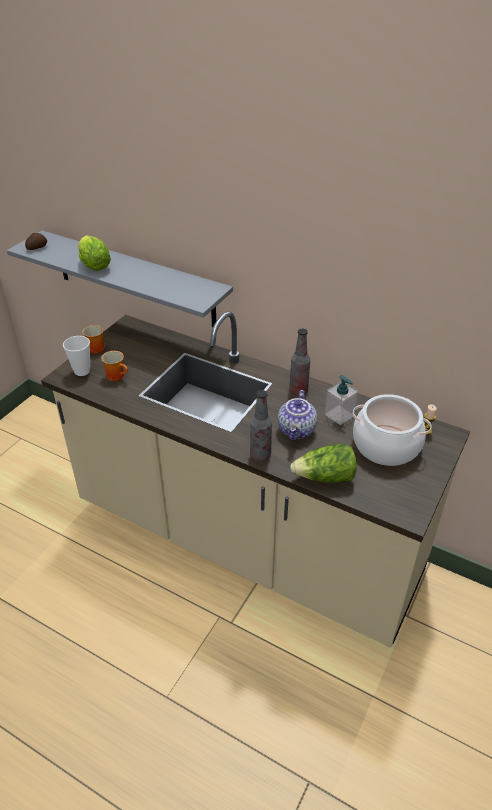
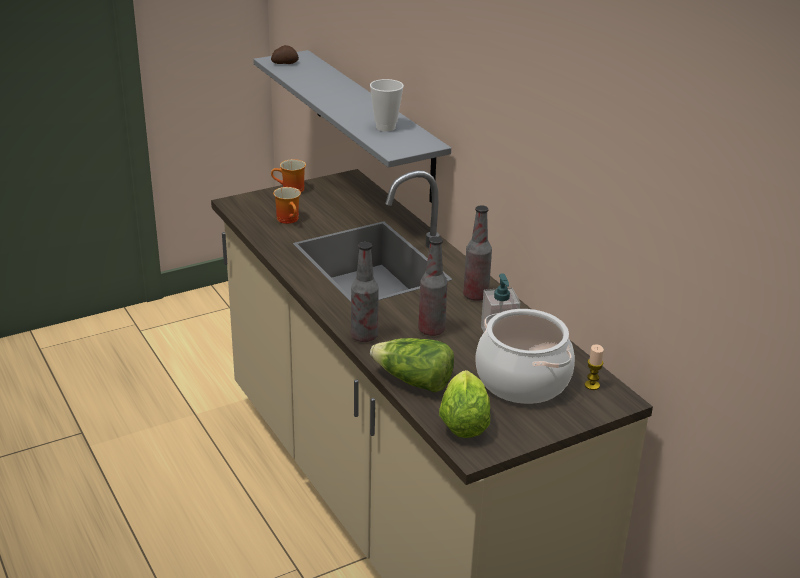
camera: 30 degrees right, 10 degrees down
(82, 371) = (258, 204): cup -> cup (386, 127)
(93, 264) = (324, 91): lettuce -> lettuce (463, 420)
(297, 430) = (431, 330): teapot -> bottle

